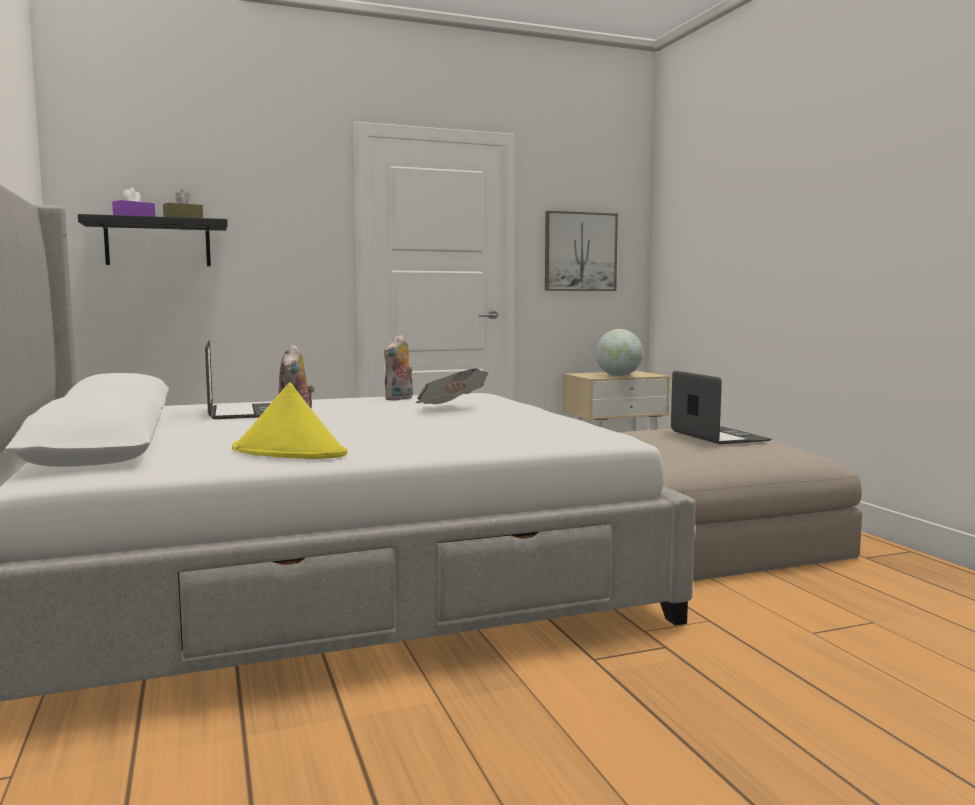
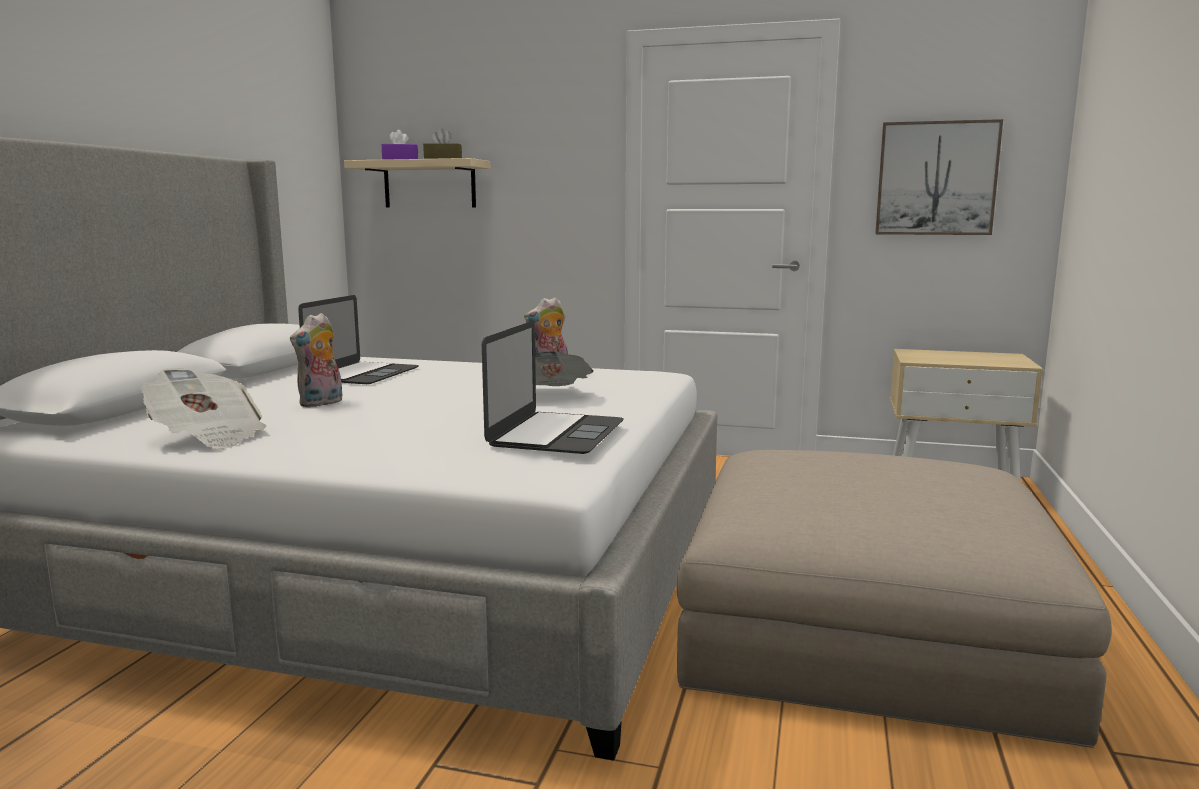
camera: 35 degrees right, 5 degrees up
(158, 243) = (429, 184): black shelf -> beige shelf
(290, 452) = (207, 437): yellow hat -> newspaper
(618, 376) = (958, 360): globe -> none
(718, 436) = (921, 486): laptop -> laptop (556, 433)

